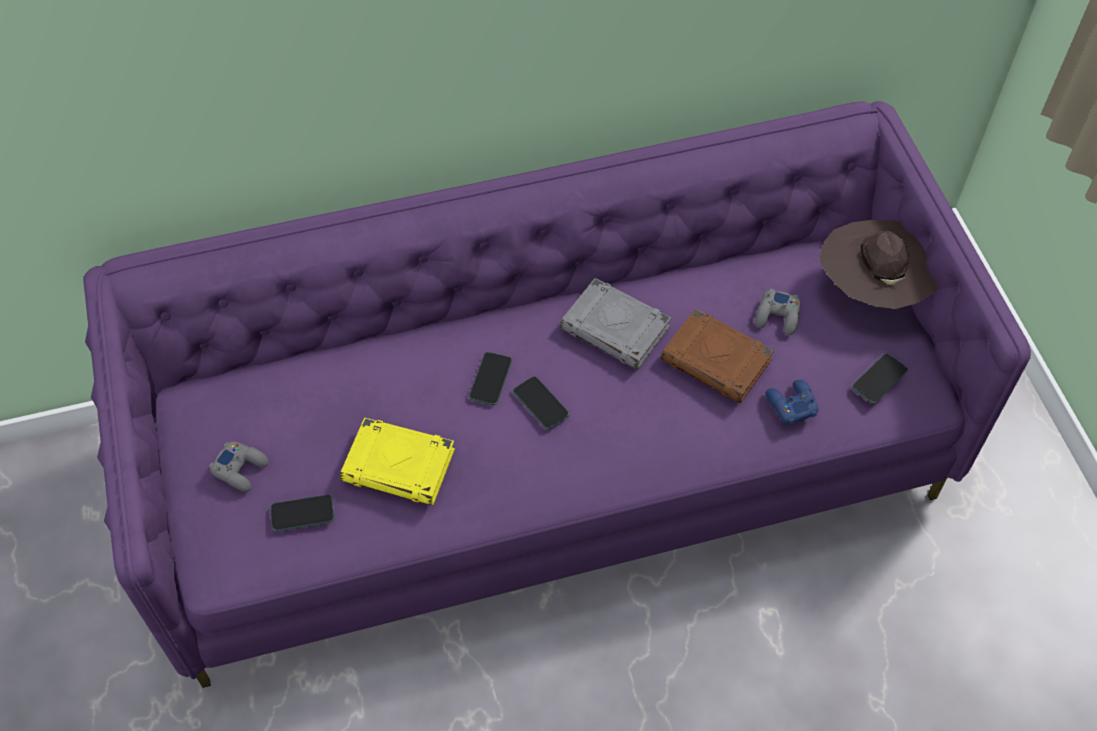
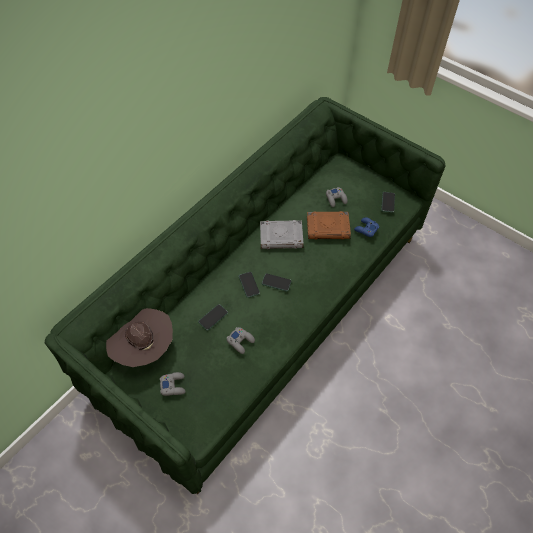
camera: 35 degrees left, 0 degrees up
(302, 513) = (215, 386): phone -> phone (213, 317)
(400, 466) = (241, 341): yellow book -> grey game controller
(548, 461) = (266, 311): purple sofa -> green sofa
(873, 289) = (360, 171): brown hat -> brown hat (144, 348)

